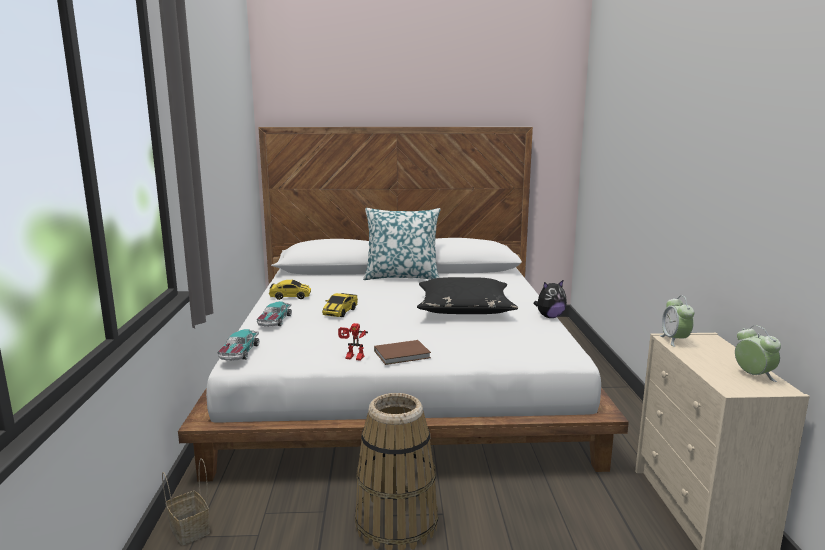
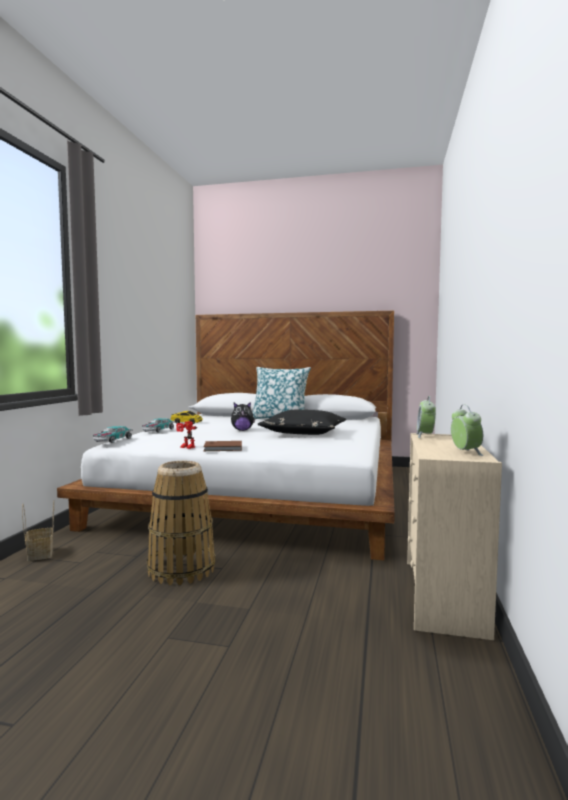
camera: 15 degrees right, 10 degrees down
(340, 312) = (208, 429): toy car -> none
(549, 317) = (367, 439): plush toy -> plush toy (242, 430)

